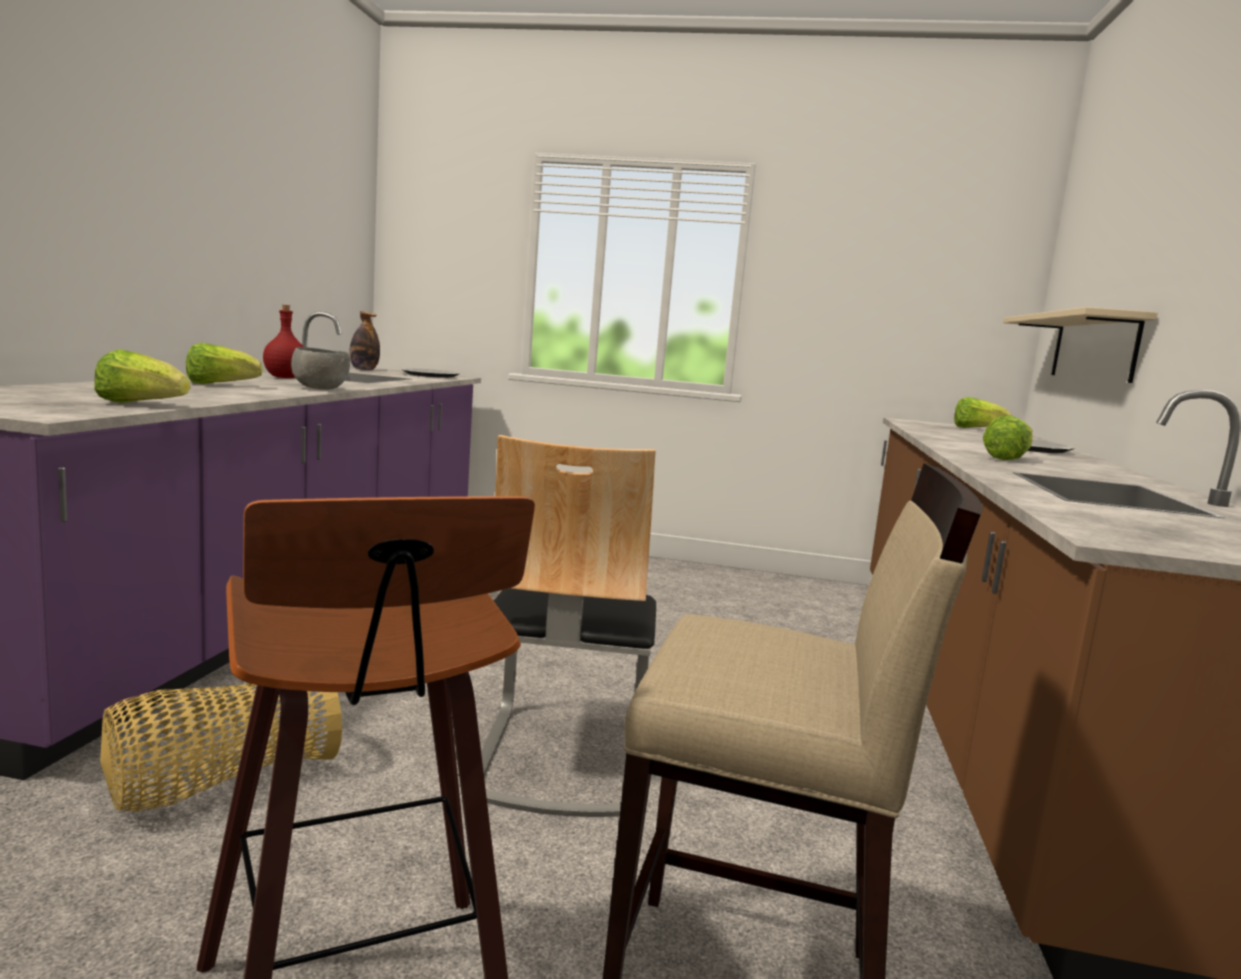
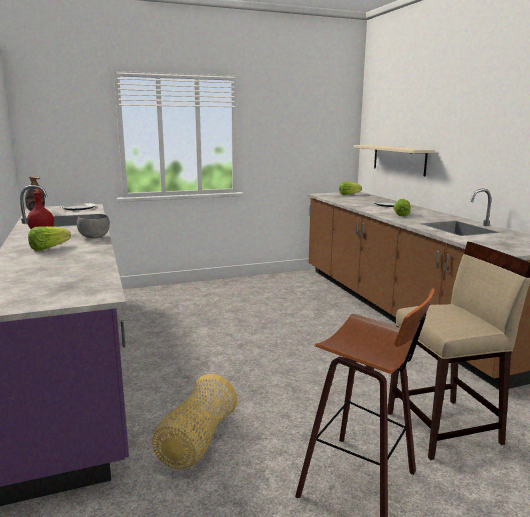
camera: 30 degrees left, 5 degrees up
(140, 404) = (94, 276): lettuce -> none
(559, 757) = (299, 380): chair -> none

